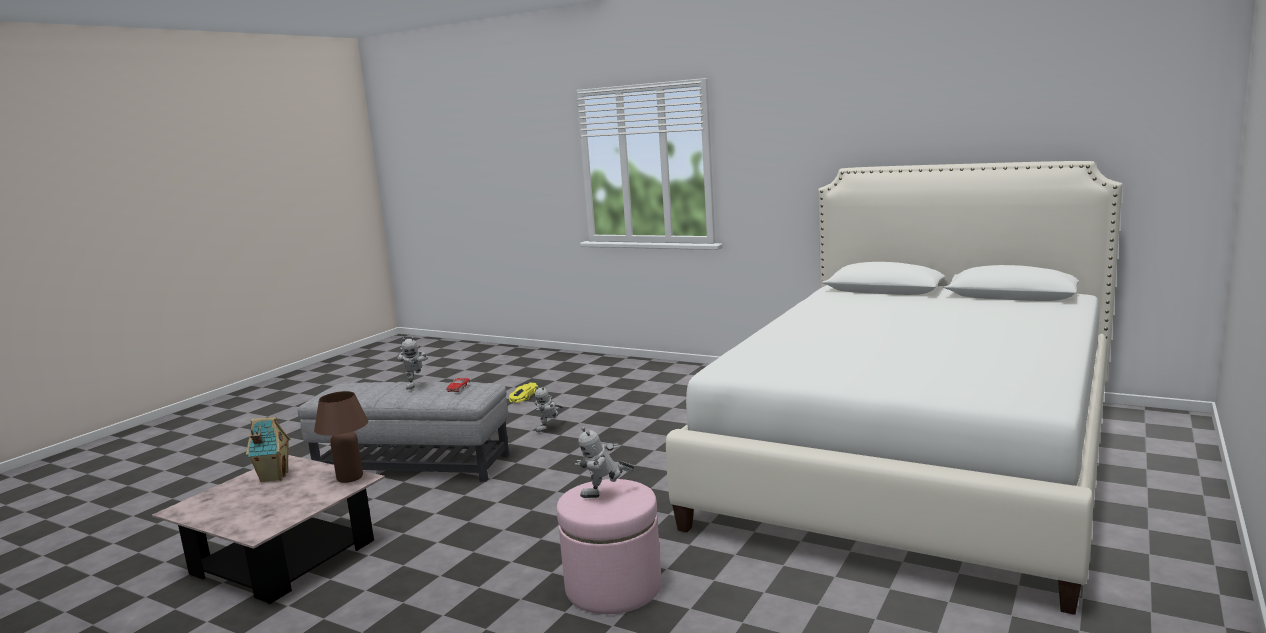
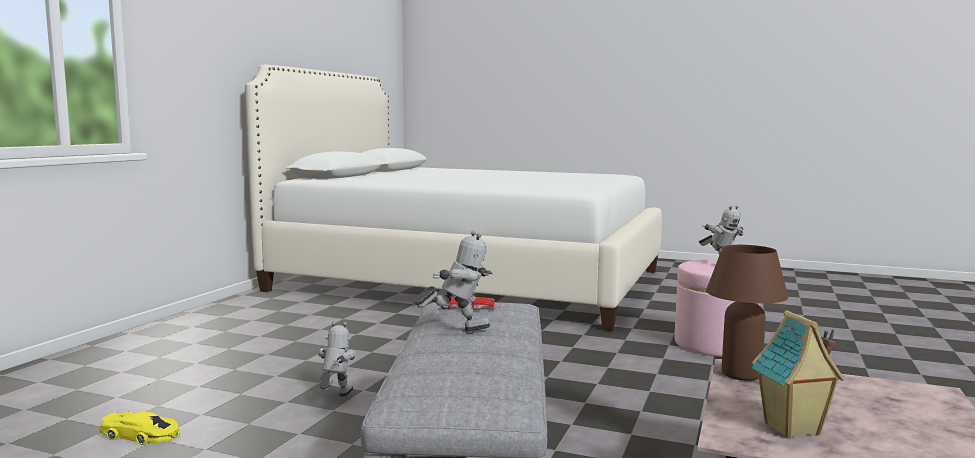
camera: 100 degrees left, 5 degrees down
(550, 429) = (335, 398): toy robot -> toy robot turned 105 degrees counterclockwise

